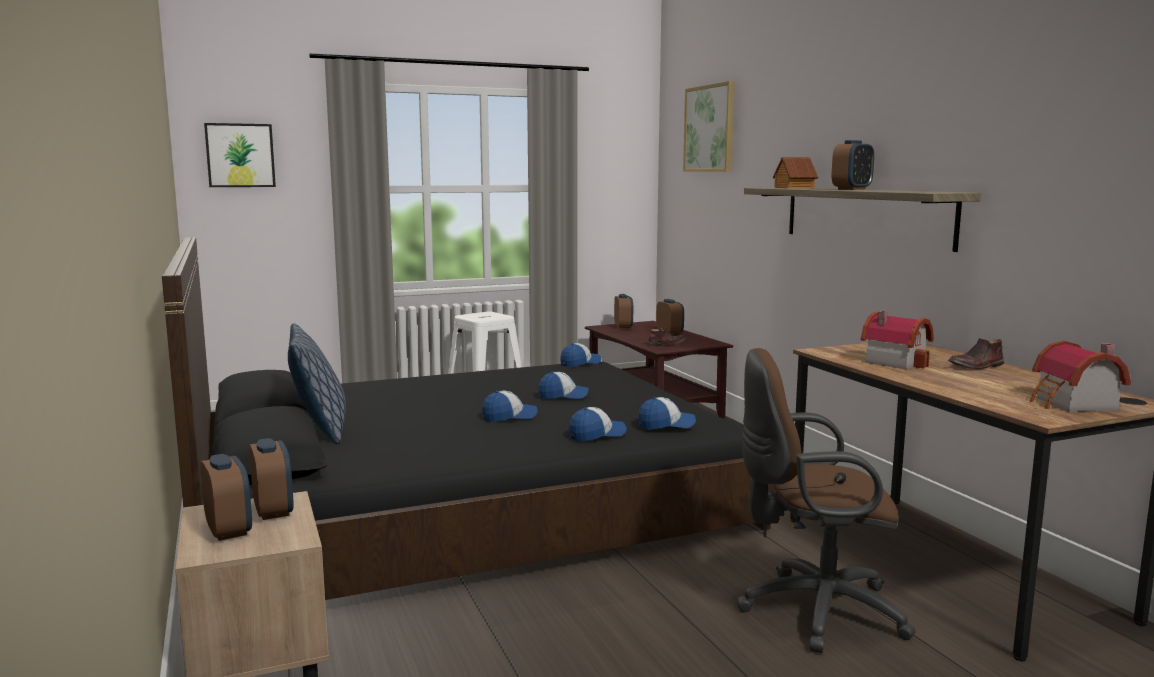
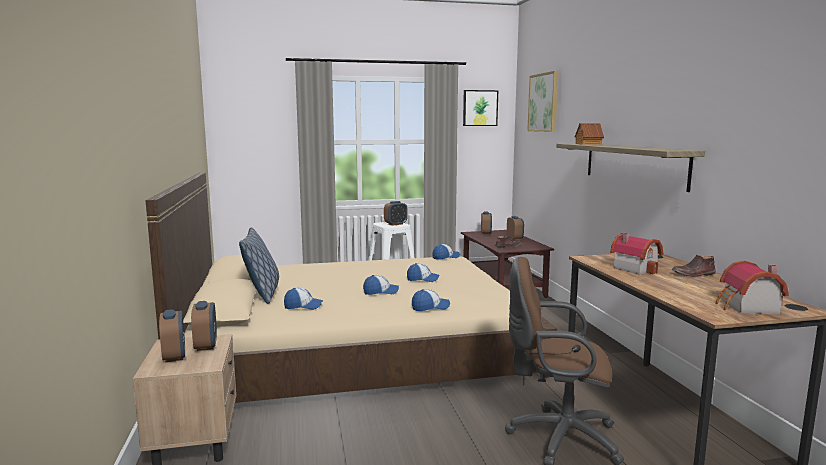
camera: 10 degrees right, 0 degrees up
(240, 155) = (244, 121): picture -> picture (480, 108)
(465, 501) = (356, 344): black bed -> beige bed
(666, 425) = (479, 303): cap -> cap (303, 306)
(851, 189) = (622, 146): alarm clock -> alarm clock (395, 224)

